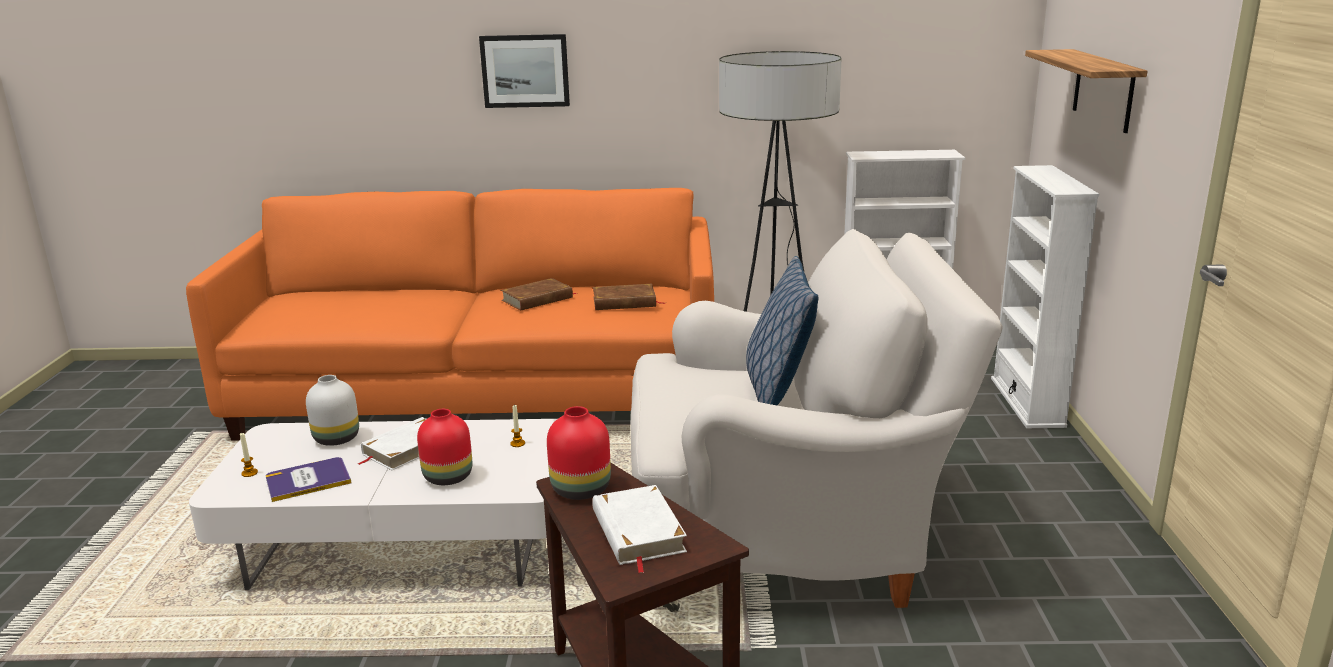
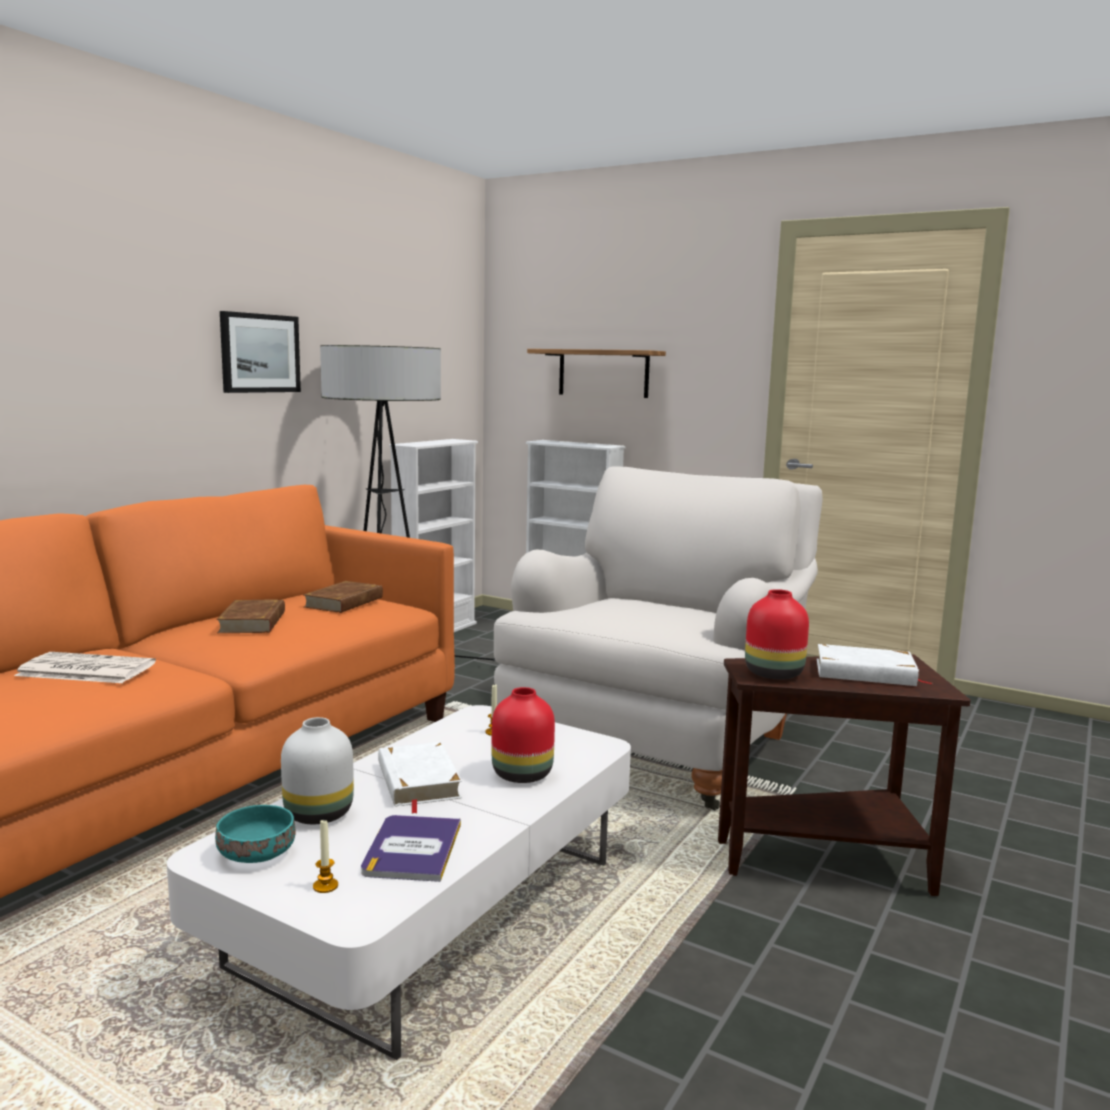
camera: 60 degrees left, 10 degrees down
(277, 443) = (259, 853): none -> turquoise bowl
(395, 302) = (84, 670): none -> newspaper
(525, 71) = (97, 356): picture -> picture (259, 353)
(777, 390) = (651, 601): pillow -> none

